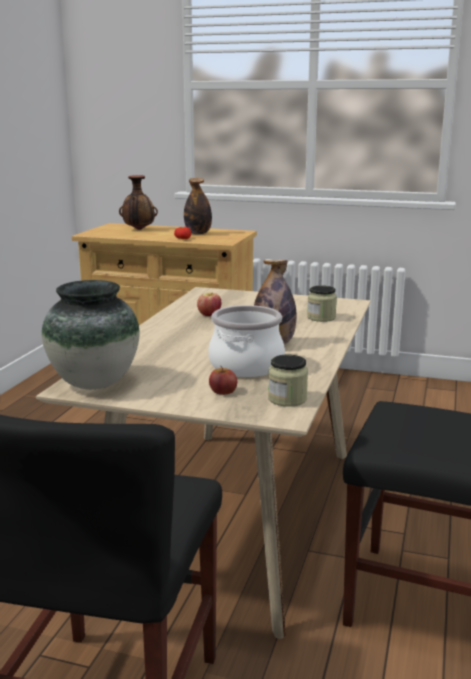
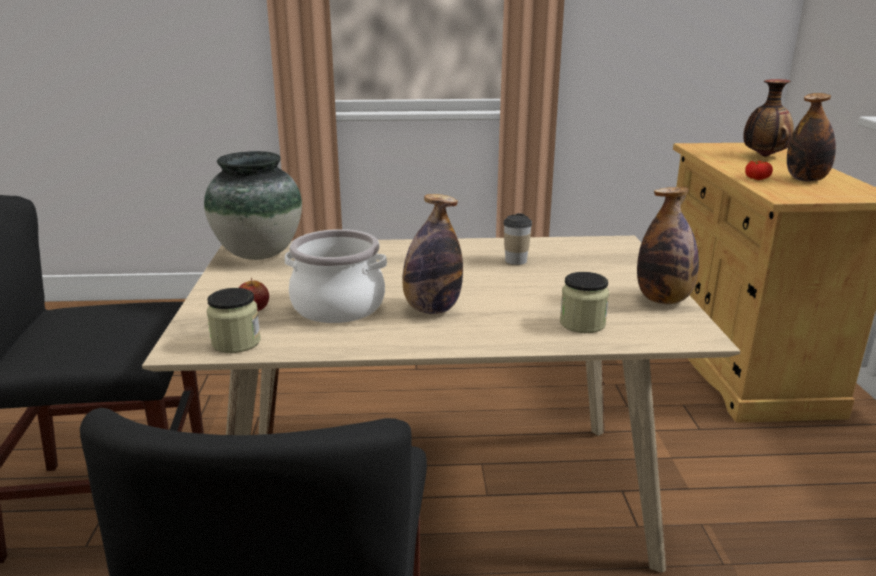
camera: 70 degrees right, 5 degrees up
(209, 315) = (516, 260): apple -> cup
(302, 299) = (663, 300): none -> bottle

